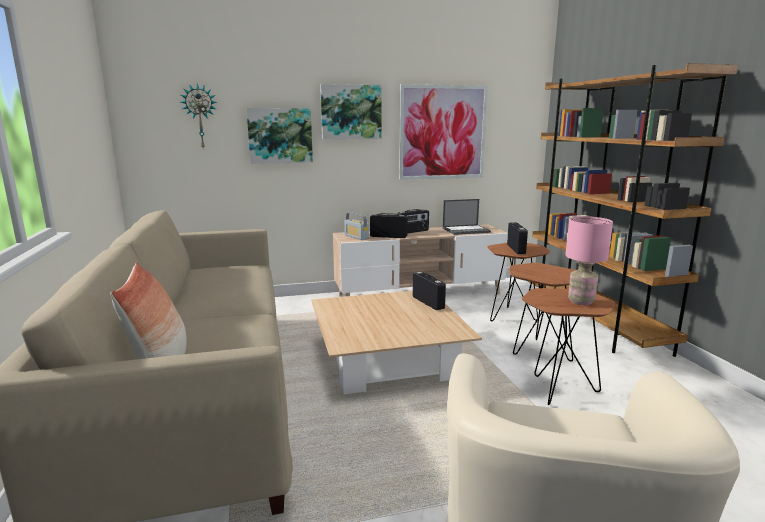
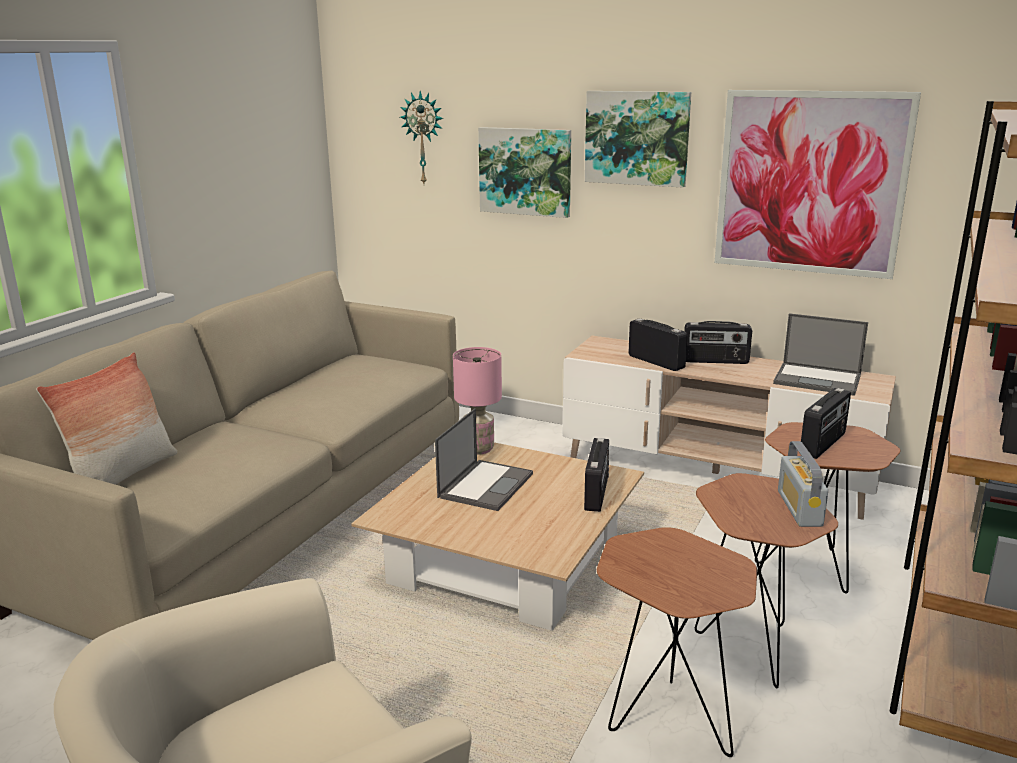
camera: 40 degrees right, 5 degrees up
(356, 237) = (607, 351): radio -> radio (799, 508)
(369, 315) = (486, 485): none -> laptop
(581, 301) = (691, 579): pink table lamp -> pink table lamp (479, 449)

